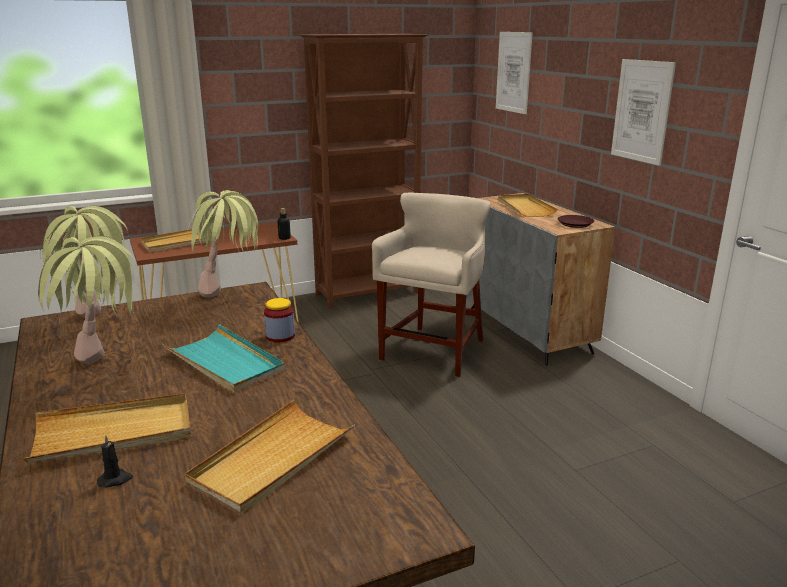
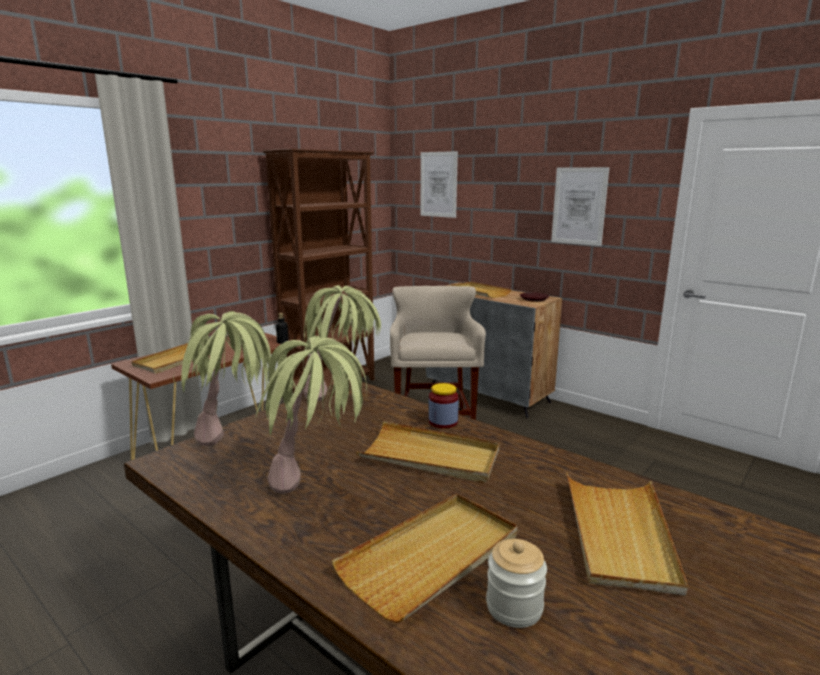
camera: 25 degrees left, 5 degrees down
(115, 480) = (514, 607): black candle -> jar
(225, 362) = (430, 456): turquoise tray -> beige tray

